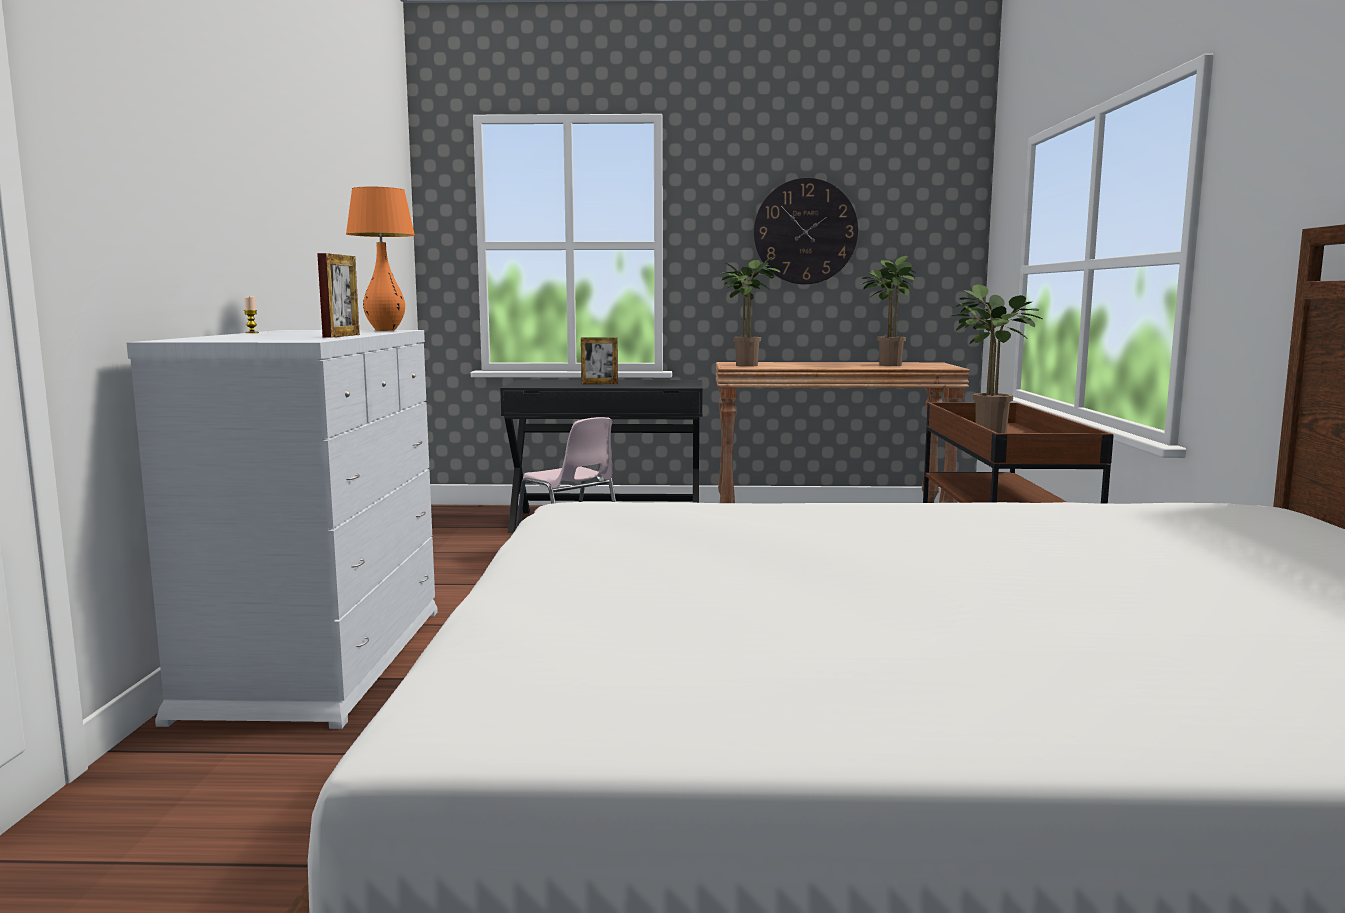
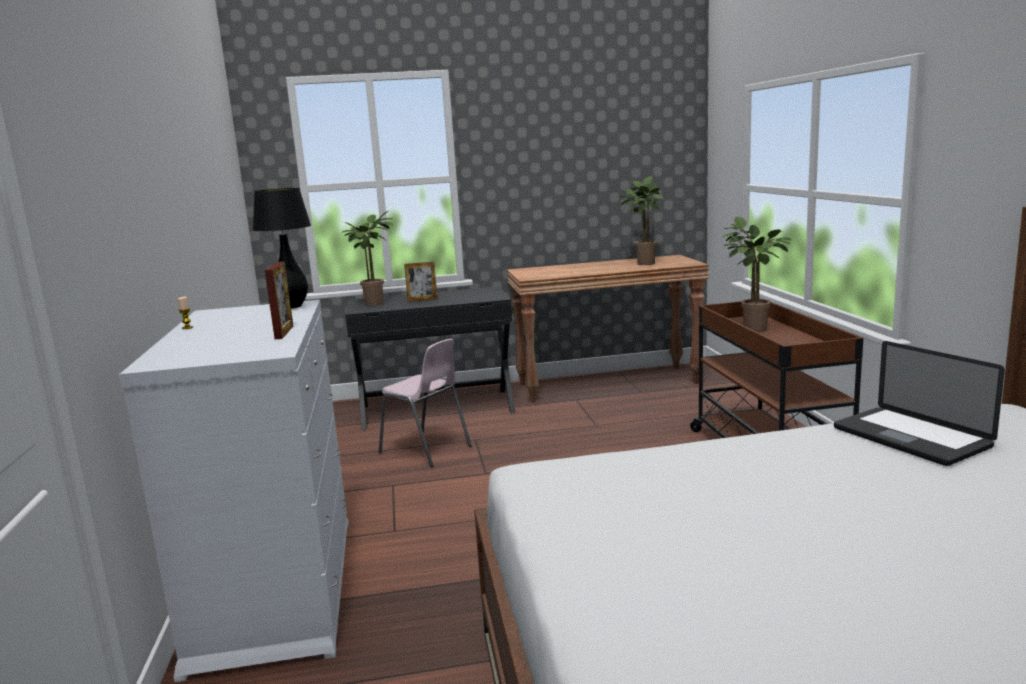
camera: 10 degrees left, 5 degrees up
(385, 330) = (292, 307): orange table lamp -> black table lamp
(747, 365) = (537, 273): potted plant -> potted plant (375, 303)
(805, 231) = (569, 160): wall clock -> none
(1092, 517) = (910, 437): none -> laptop

